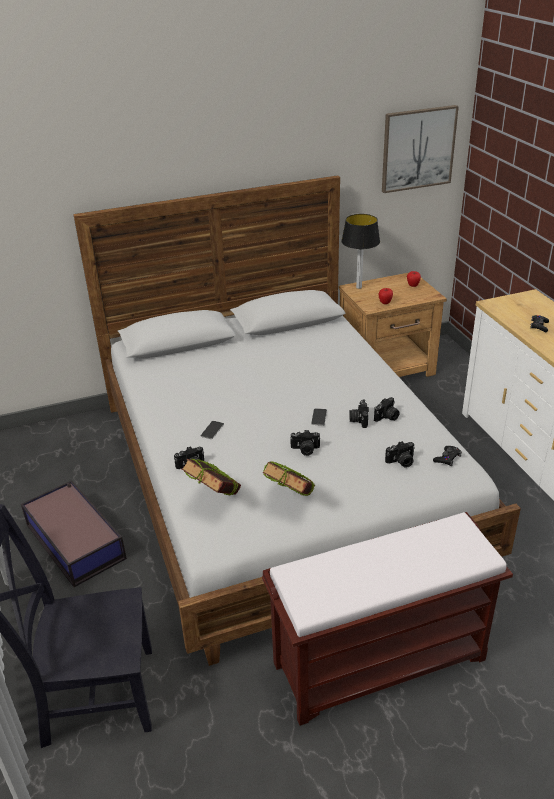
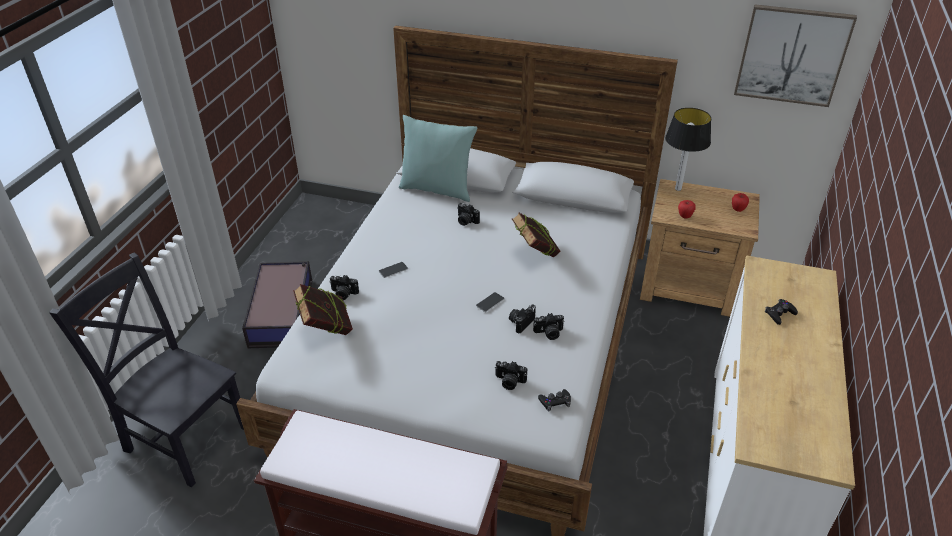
camera: 35 degrees right, 5 degrees up
(173, 357) = (437, 189): none -> turquoise pillow
(290, 501) = (380, 364): book -> book (535, 254)
(305, 450) = (443, 326): camera -> camera (466, 221)

